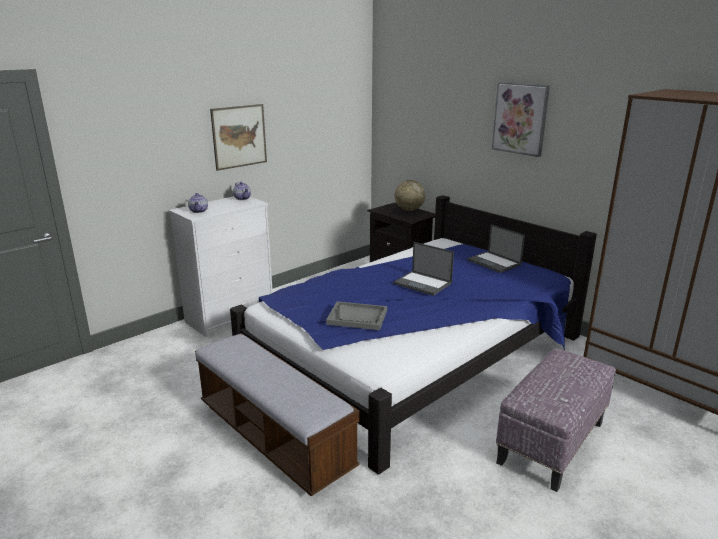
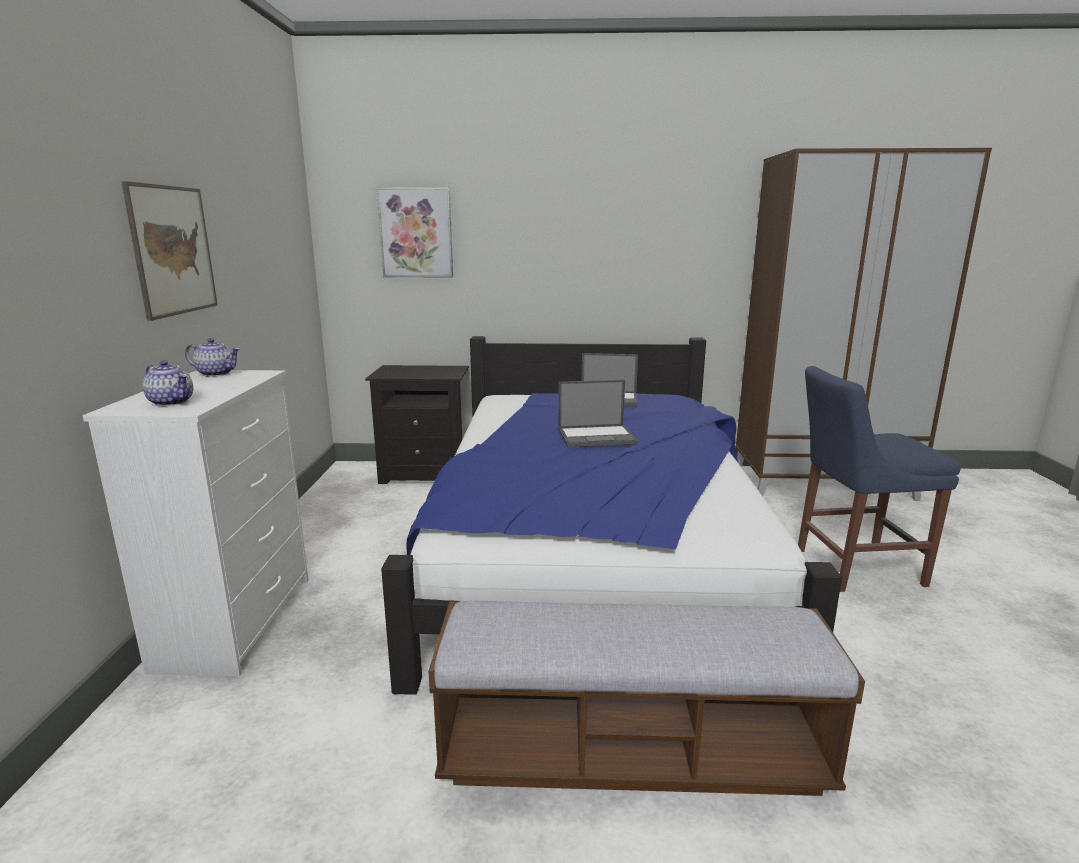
camera: 45 degrees left, 5 degrees down
(357, 317) = (622, 494): grey tray -> none
(409, 210) = (422, 368): globe -> none
(520, 118) = (583, 212): picture -> picture (416, 233)
(550, 442) = (852, 567): ottoman -> blue chair

